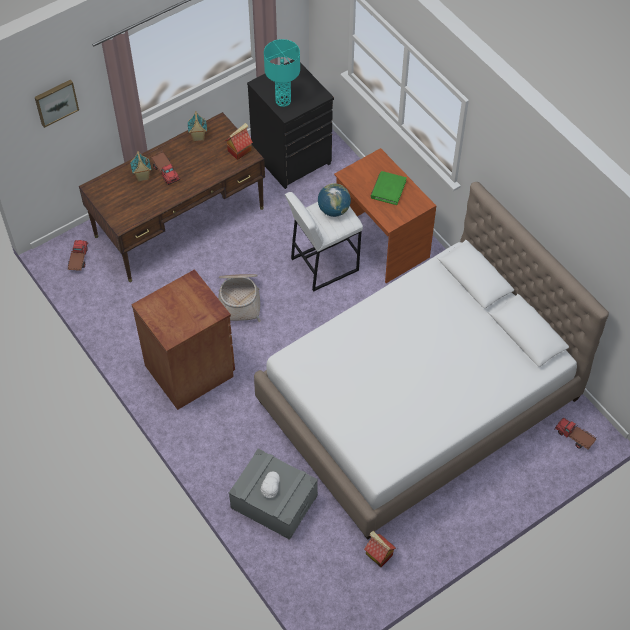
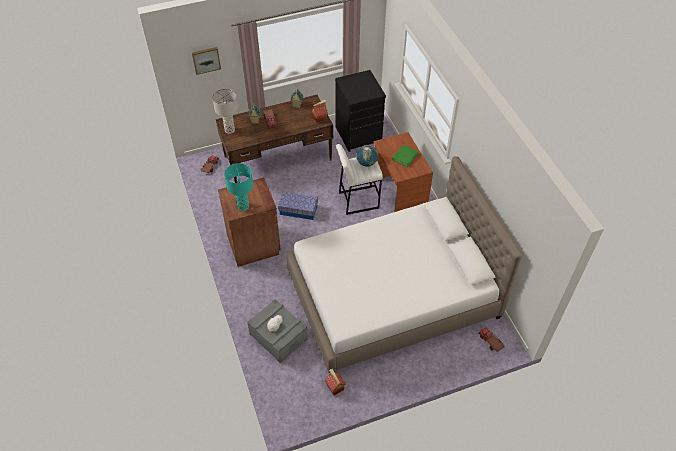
camera: 15 degrees right, 5 degrees down
(107, 200) = (229, 130): none -> white table lamp
(239, 300) = (298, 210): basket -> storage box
(283, 101) = (353, 92): turquoise table lamp -> turquoise table lamp (243, 206)

